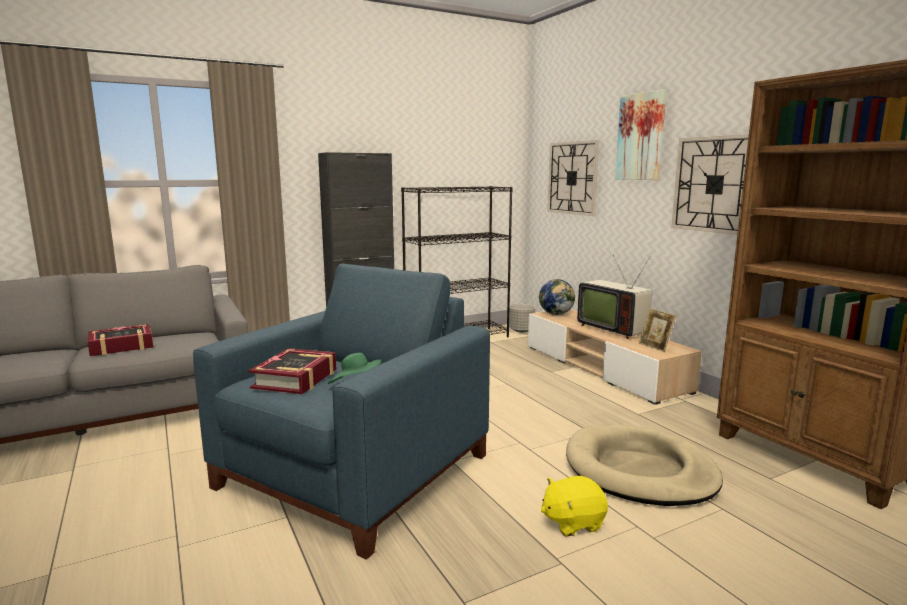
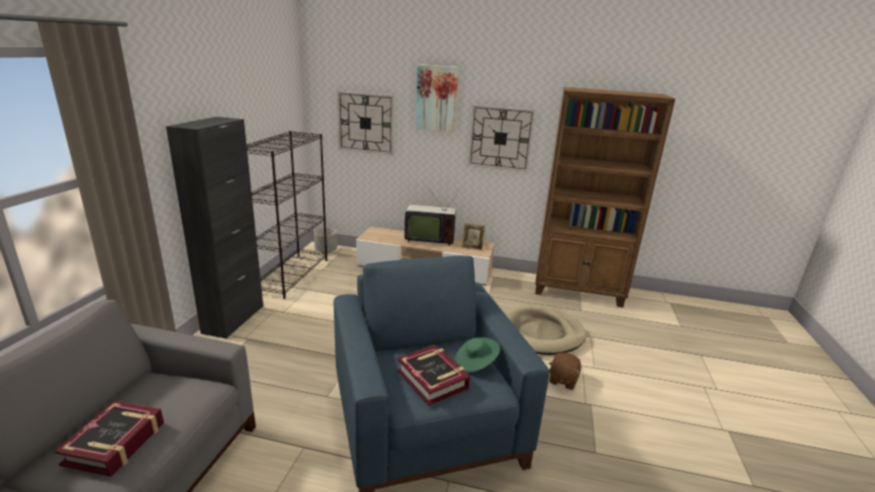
camera: 50 degrees left, 10 degrees up
(556, 314) = (374, 235): globe -> none
(572, 522) = (562, 380): yellow plush toy -> brown plush toy

